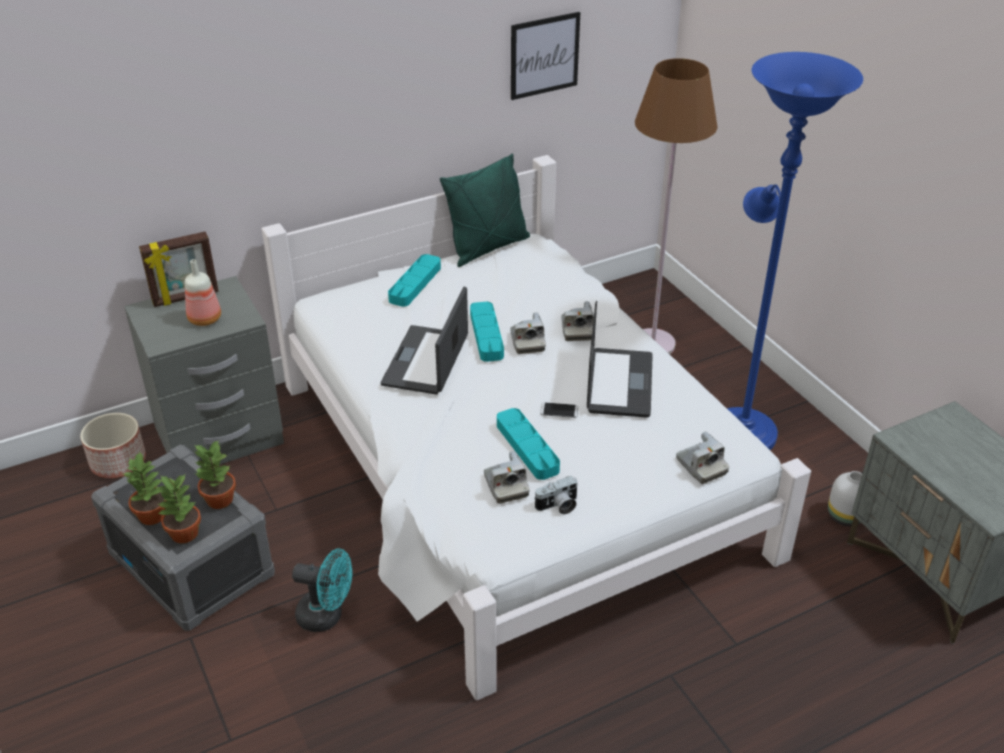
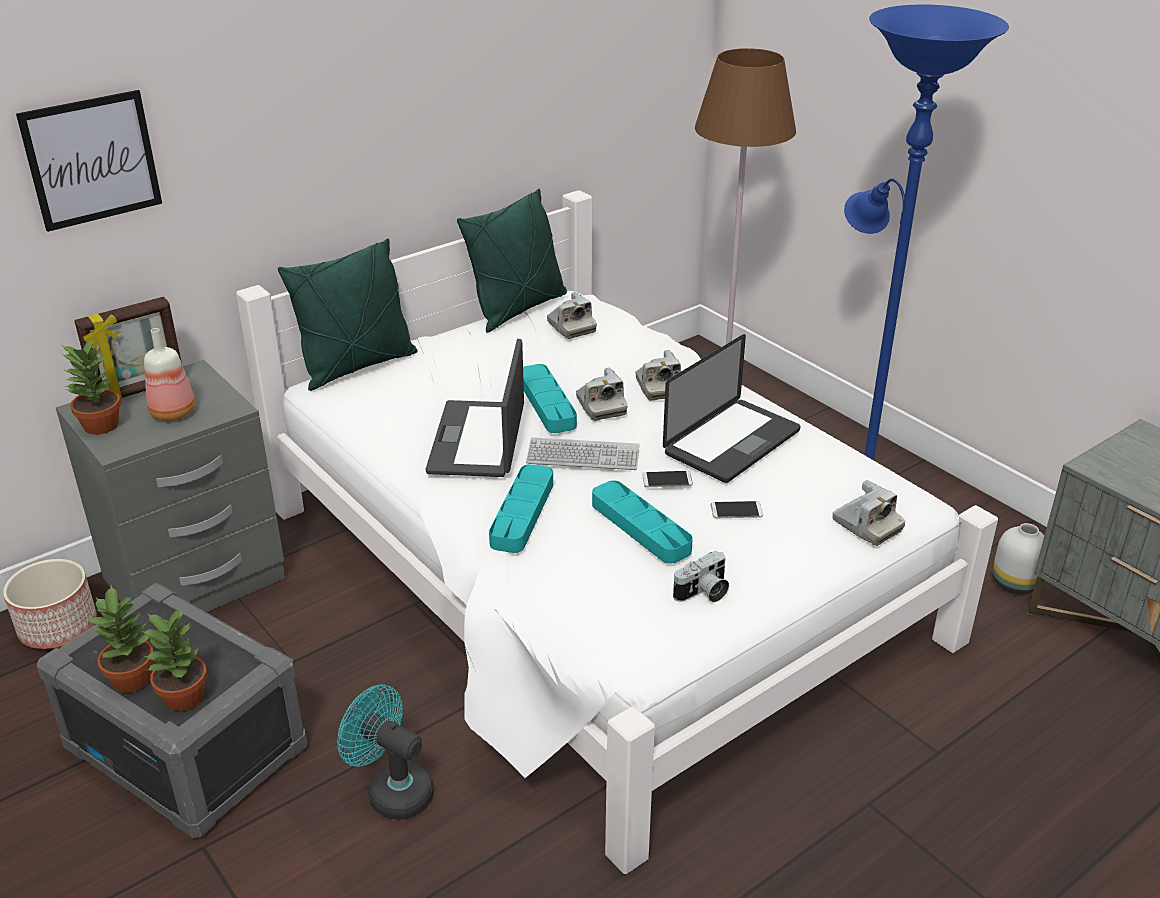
camera: 10 degrees left, 5 degrees down
(219, 500) = (224, 647): potted plant -> potted plant (100, 426)
(327, 616) = (392, 790): turquoise fan -> turquoise fan turned 150 degrees counterclockwise
(353, 287) = (357, 366): none -> green pillow
(415, 284) = (438, 355): turquoise tray -> turquoise tray (522, 513)
(501, 383) = (583, 456): none -> keyboard
(506, 486) = (627, 576): camera -> camera (571, 327)
(544, 55) = (571, 62): picture -> picture (92, 160)
(604, 442) = (736, 510): none -> phone
(619, 384) = (732, 442): laptop -> laptop turned 45 degrees clockwise

